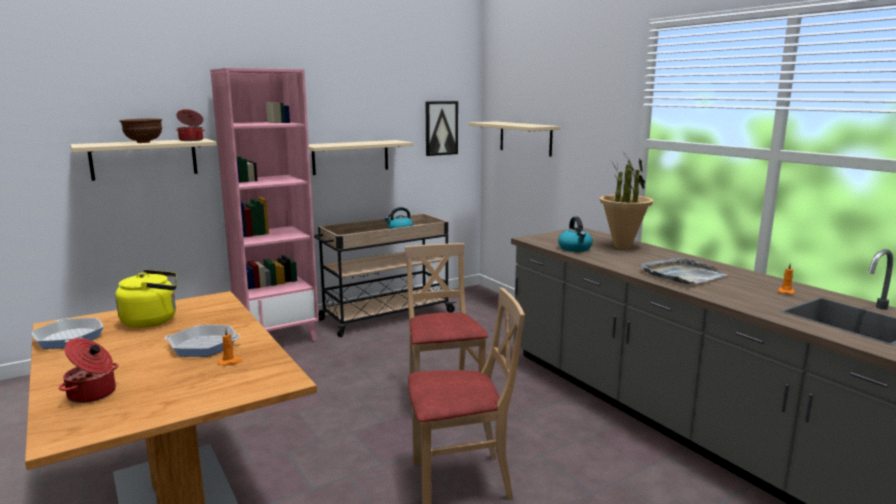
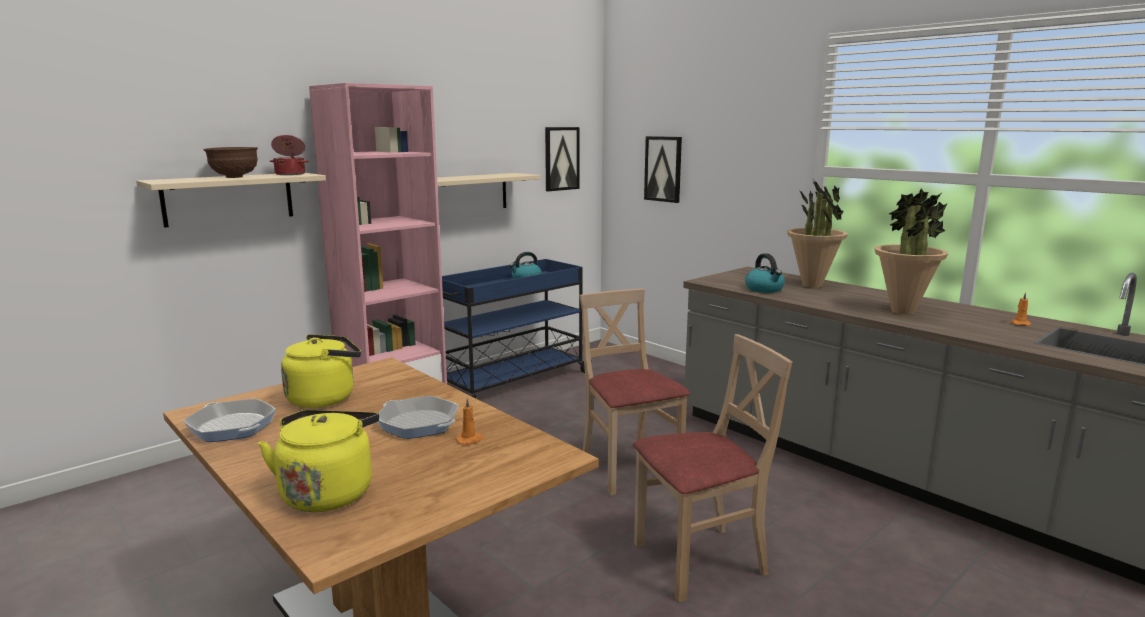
camera: 10 degrees left, 0 degrees up
(93, 394) = (328, 492): cooking pot -> yellow kettle
(203, 346) = (418, 423): frying pan -> frying pan turned 45 degrees clockwise
(385, 316) = (511, 381): beige cart -> blue cart
(525, 138) = (663, 169): beige shelf -> picture
(682, 275) = (903, 311): grey tray -> potted plant

